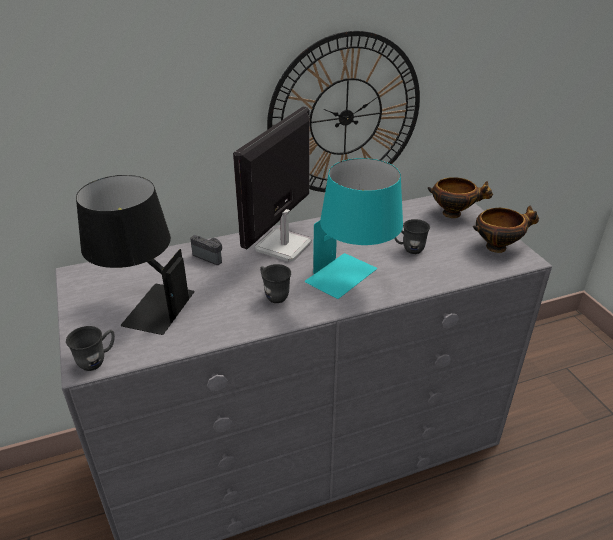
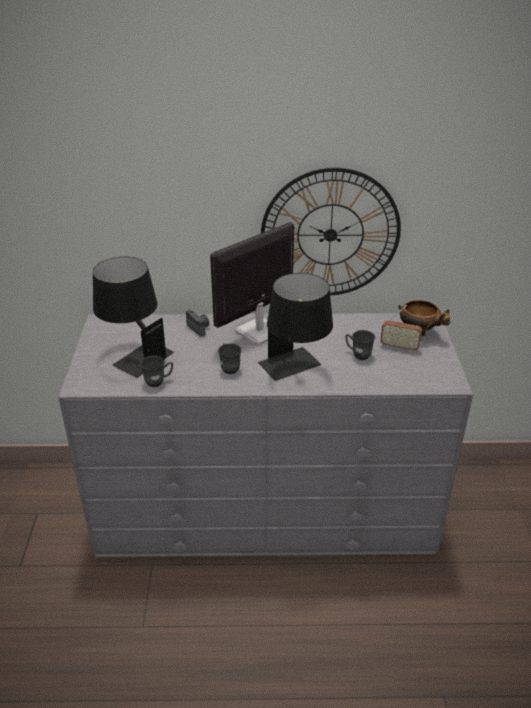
camera: 20 degrees right, 0 degrees up
(97, 360) = (87, 384): grey mug -> grey mug (158, 381)
(353, 280) = (296, 369): turquoise table lamp -> black table lamp
(445, 232) = (399, 347): none -> radio
(498, 247) = (436, 368): bowl -> none

